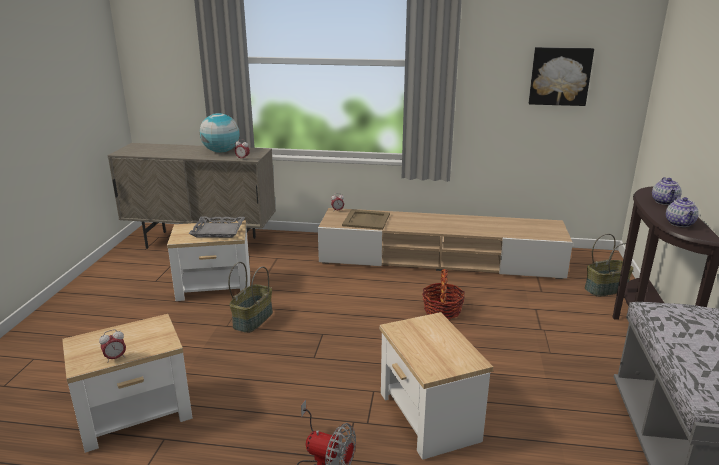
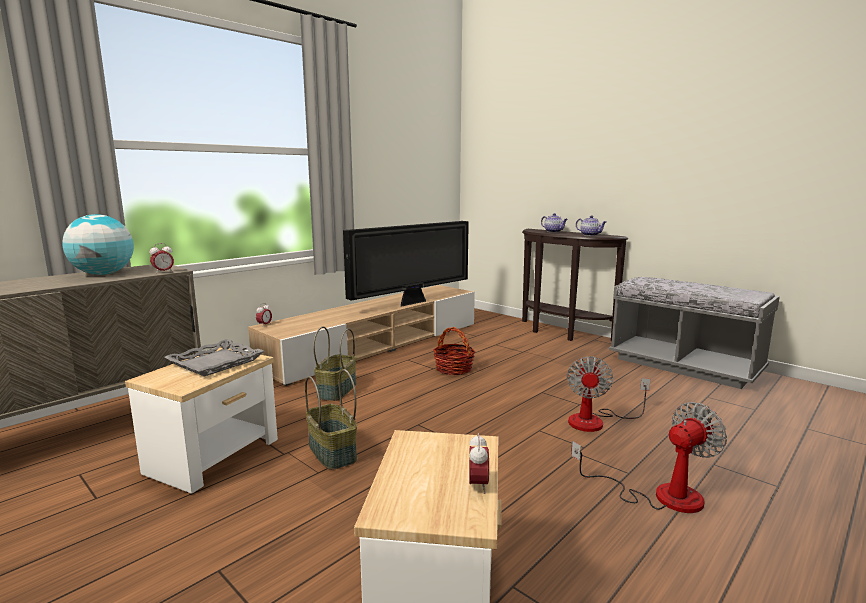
camera: 55 degrees left, 10 degrees down
(366, 220) = (312, 322): beige tray -> none
(427, 417) = (596, 421): side table -> fan
(479, 231) = (412, 302): none -> television
(559, 76) = (413, 164): picture -> none
(605, 288) = (498, 322): basket -> basket (336, 390)

